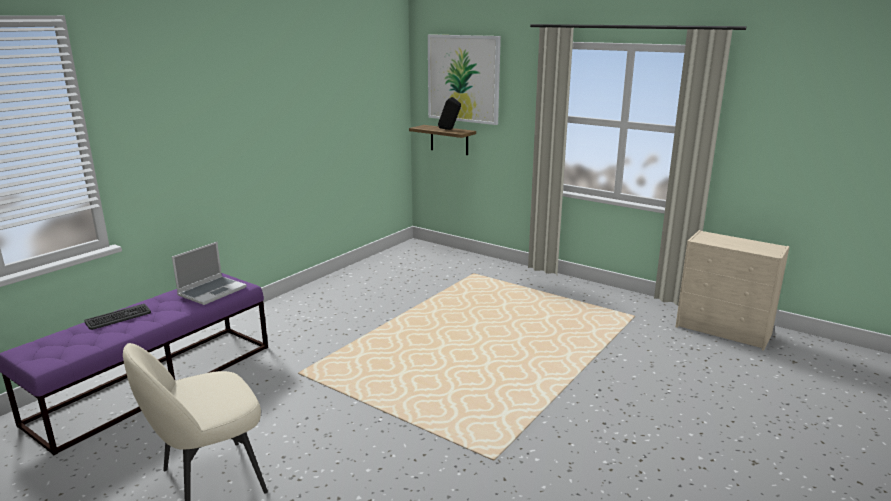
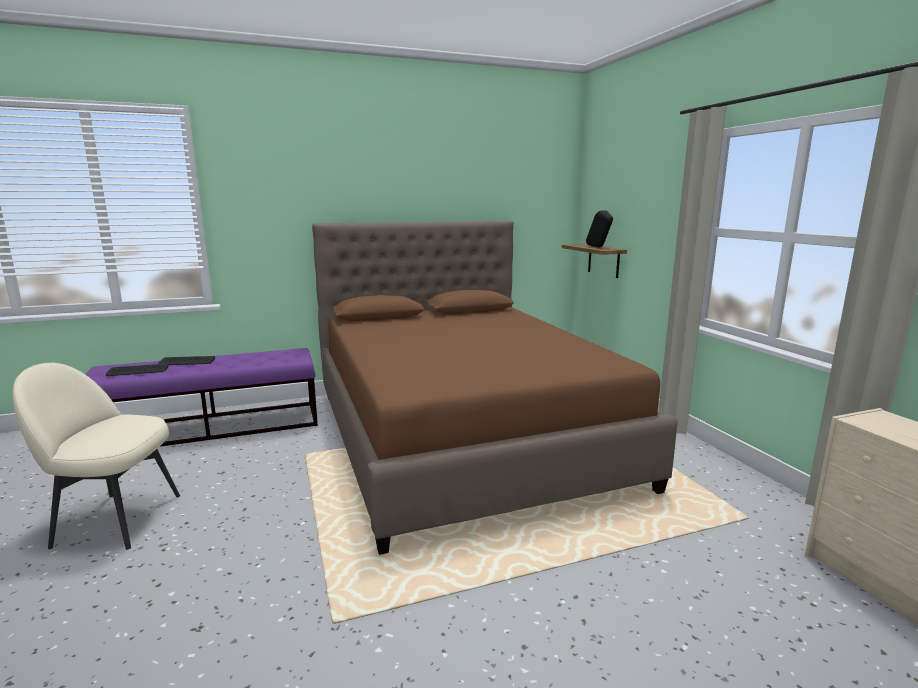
camera: 35 degrees right, 5 degrees down
(81, 341) = (137, 371): none -> keyboard
(212, 291) = (272, 359): laptop -> none
(408, 318) = (463, 436): none -> brown bed
(463, 78) = (620, 189): picture -> none

